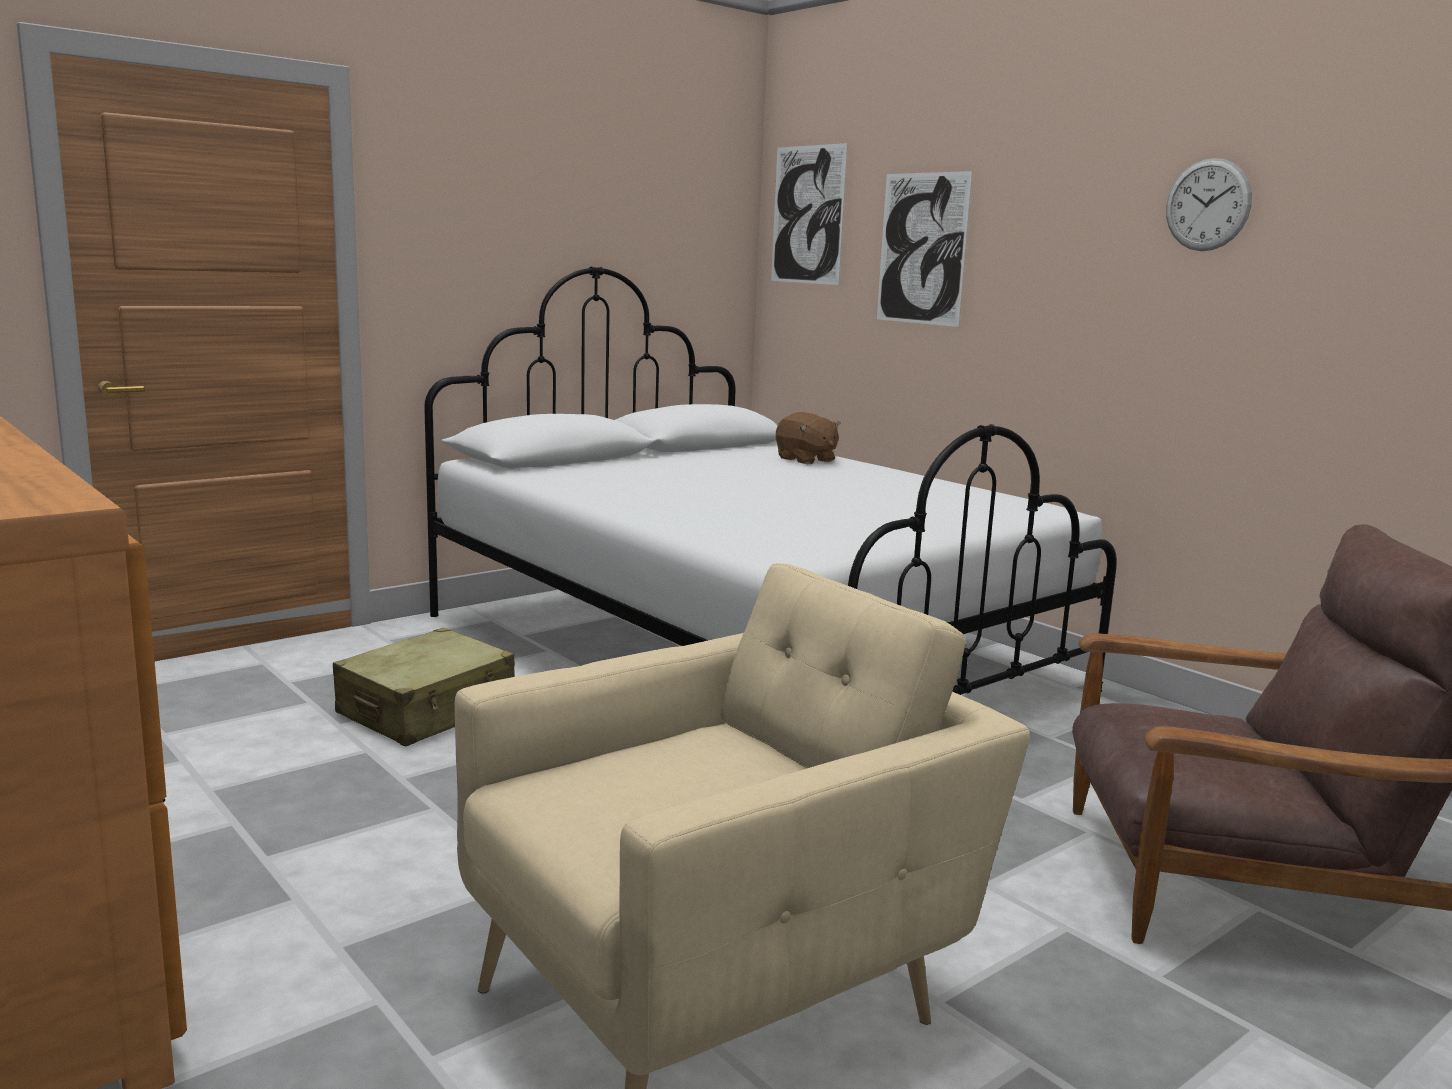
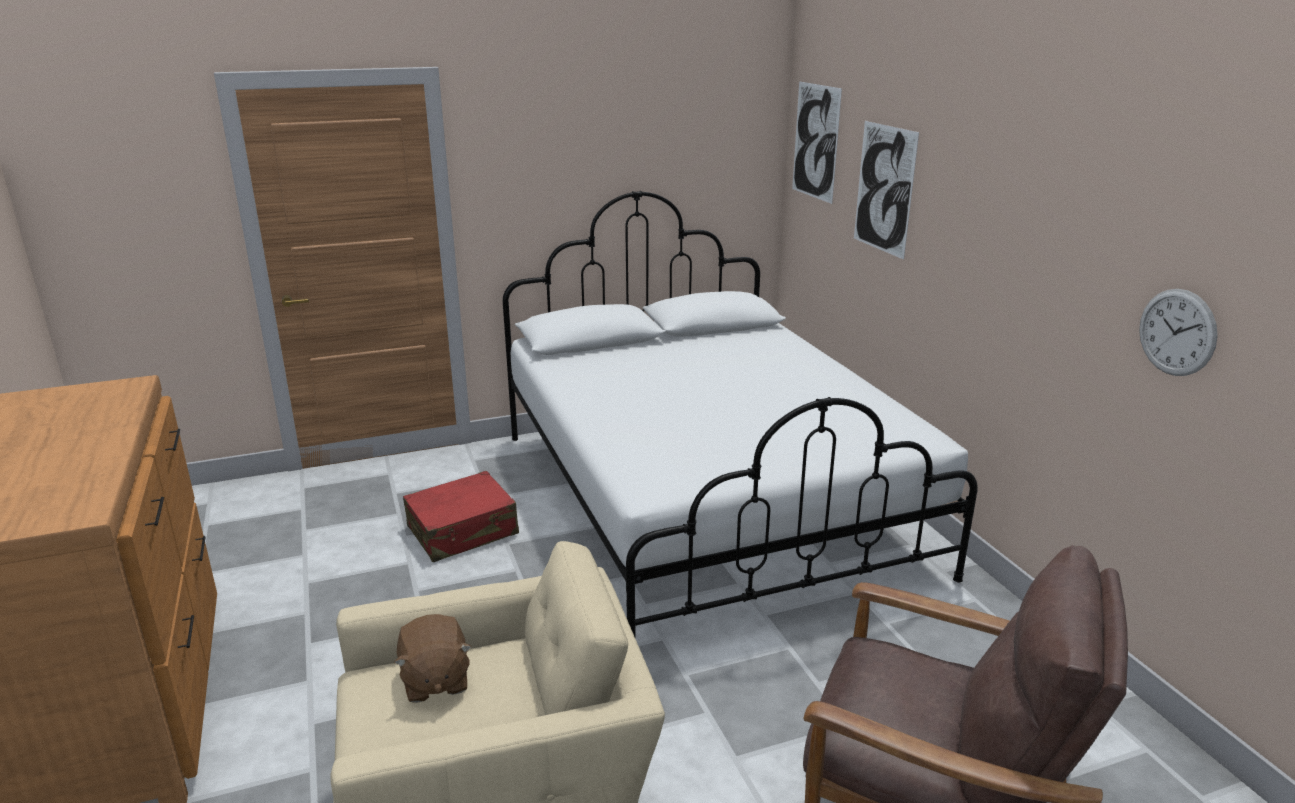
camera: 20 degrees right, 10 degrees up
(427, 710) = (463, 531): beige suitcase -> red suitcase
(806, 460) = (779, 353): brown plush toy -> brown plush toy (434, 680)
(1208, 205) = (1075, 203): wall clock -> wall clock (1177, 332)

